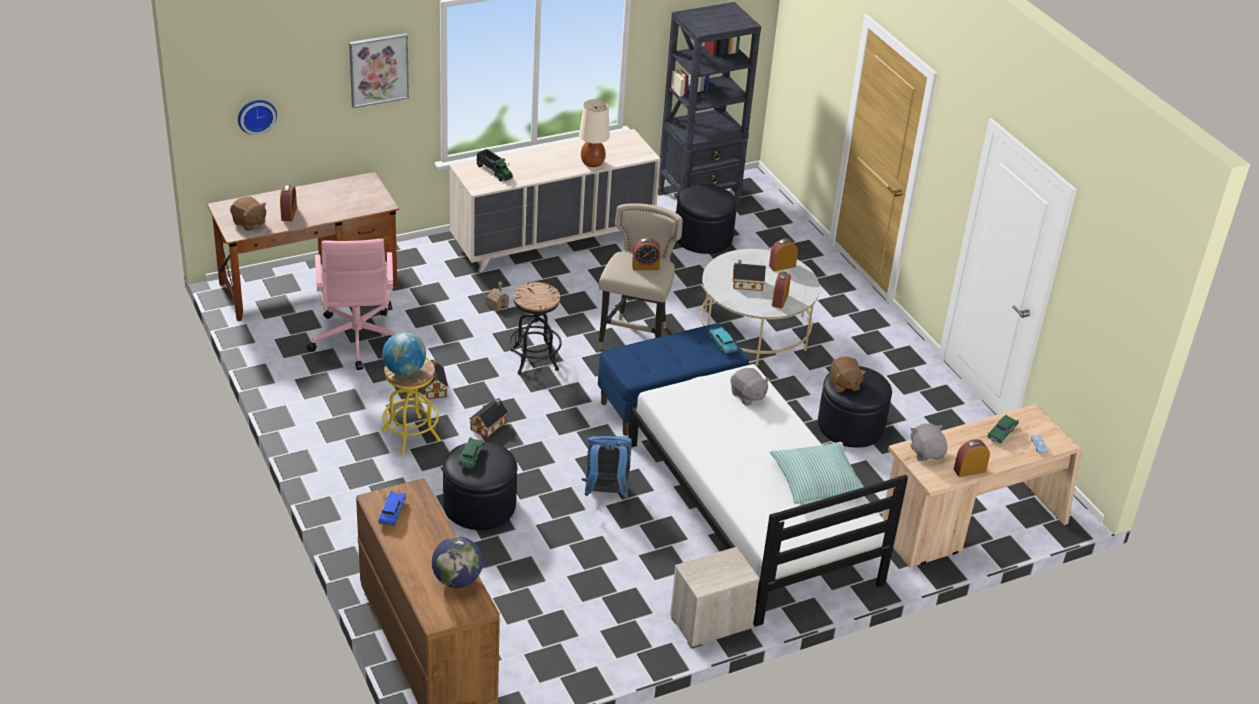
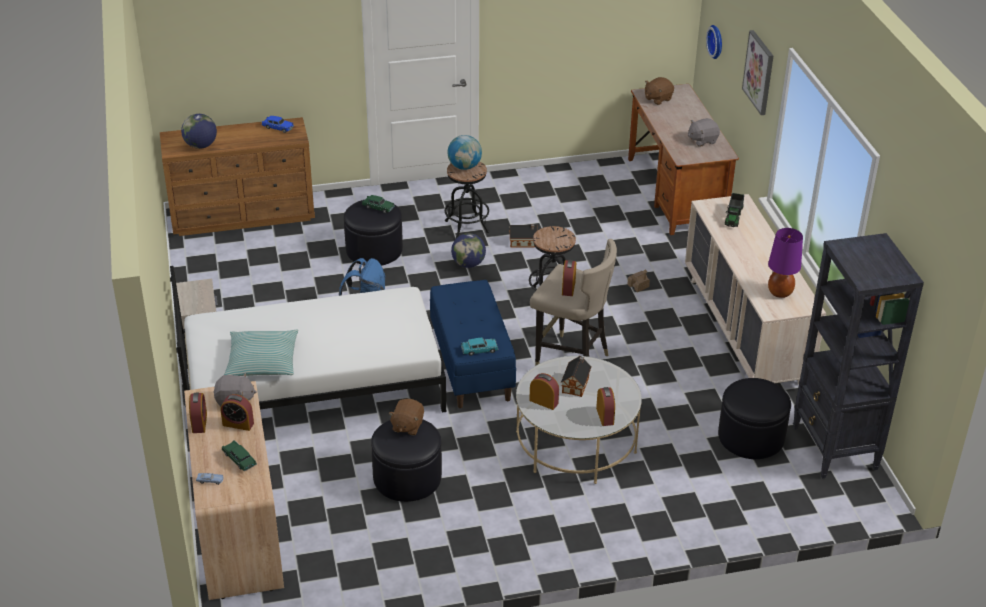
camera: 105 degrees right, 0 degrees up
(289, 213) = (670, 116): alarm clock -> alarm clock (238, 424)
(357, 341) = (593, 210): pink office chair -> none
(411, 435) = (466, 226): yellow stool -> black stool
(489, 425) = (468, 264): toy house -> globe
(494, 172) = (733, 216): toy truck -> toy truck turned 45 degrees counterclockwise
(592, 163) = (751, 275): beige table lamp -> none
(613, 149) = (779, 292): none -> purple table lamp
(747, 396) = (390, 344): grey plush toy -> grey plush toy (702, 140)
(844, 384) = (407, 426): brown plush toy -> brown plush toy turned 75 degrees counterclockwise

